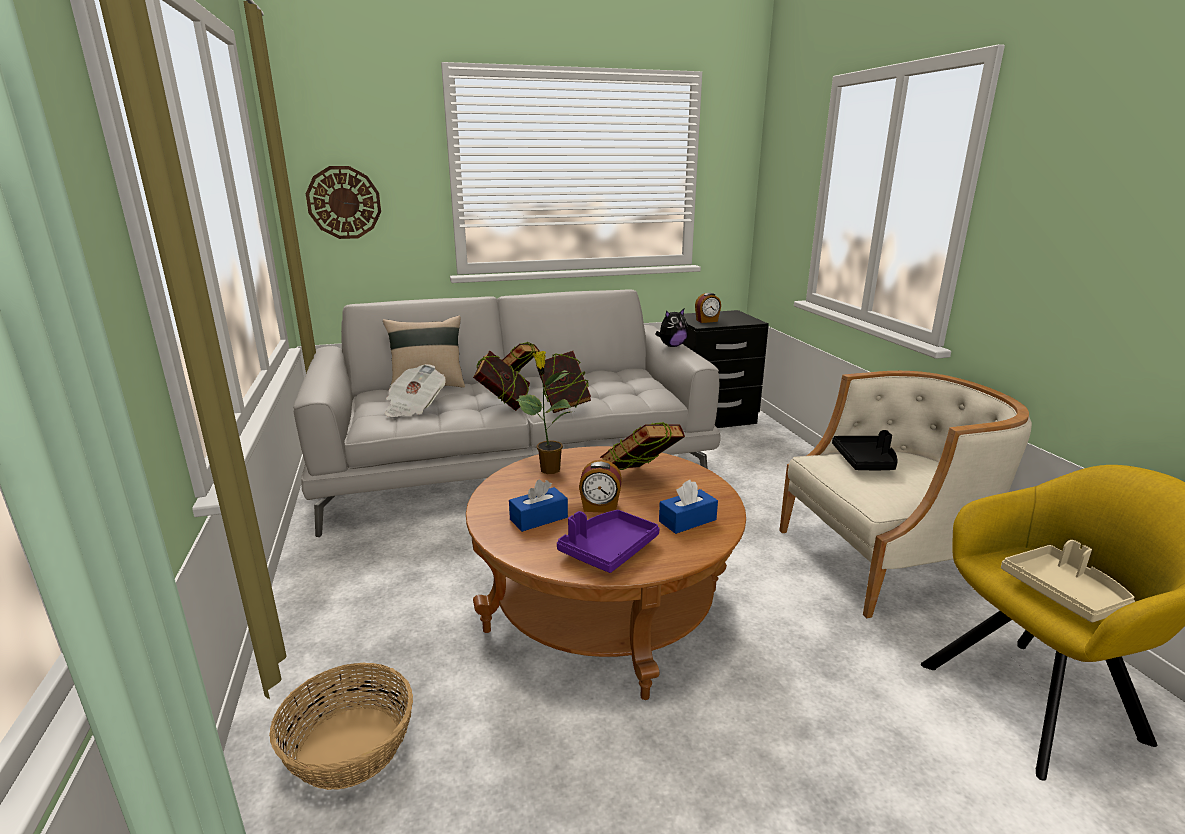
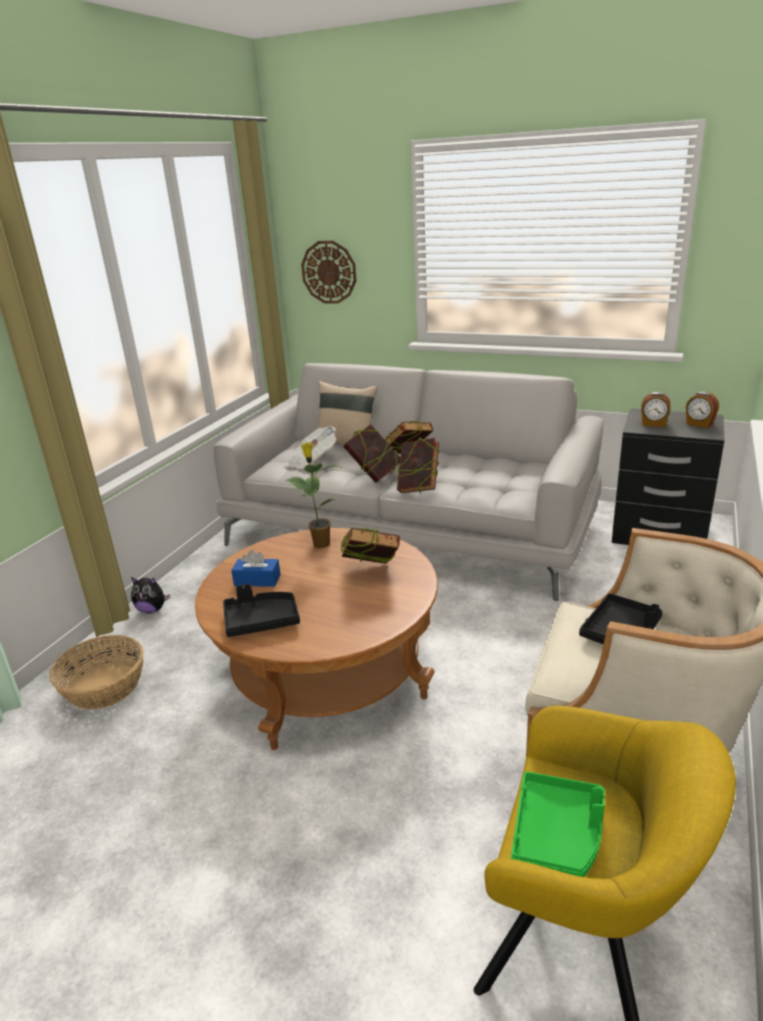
camera: 40 degrees right, 5 degrees up
(600, 507) = (306, 587): alarm clock -> alarm clock (699, 424)
(608, 550) = (261, 621): purple tray -> black tray
(672, 346) = (565, 448): plush toy -> plush toy (152, 610)
(687, 520) = (346, 622): blue tissue box -> none
(1064, 593) = (558, 834): beige tray -> green tray

